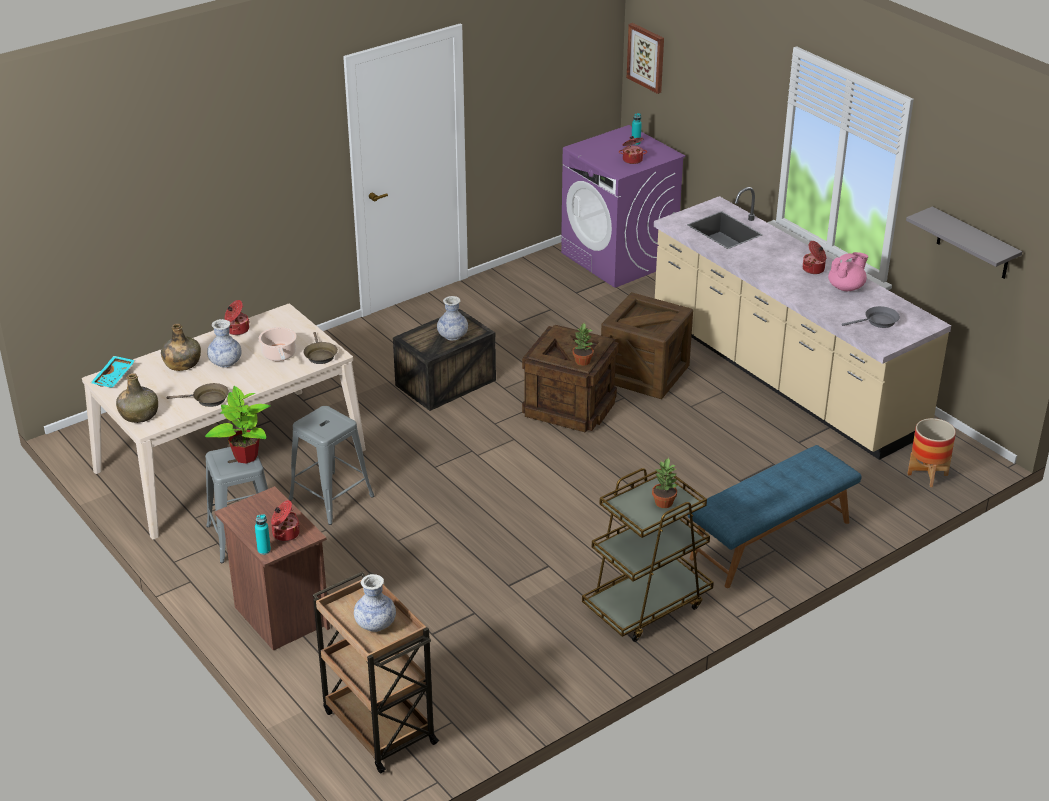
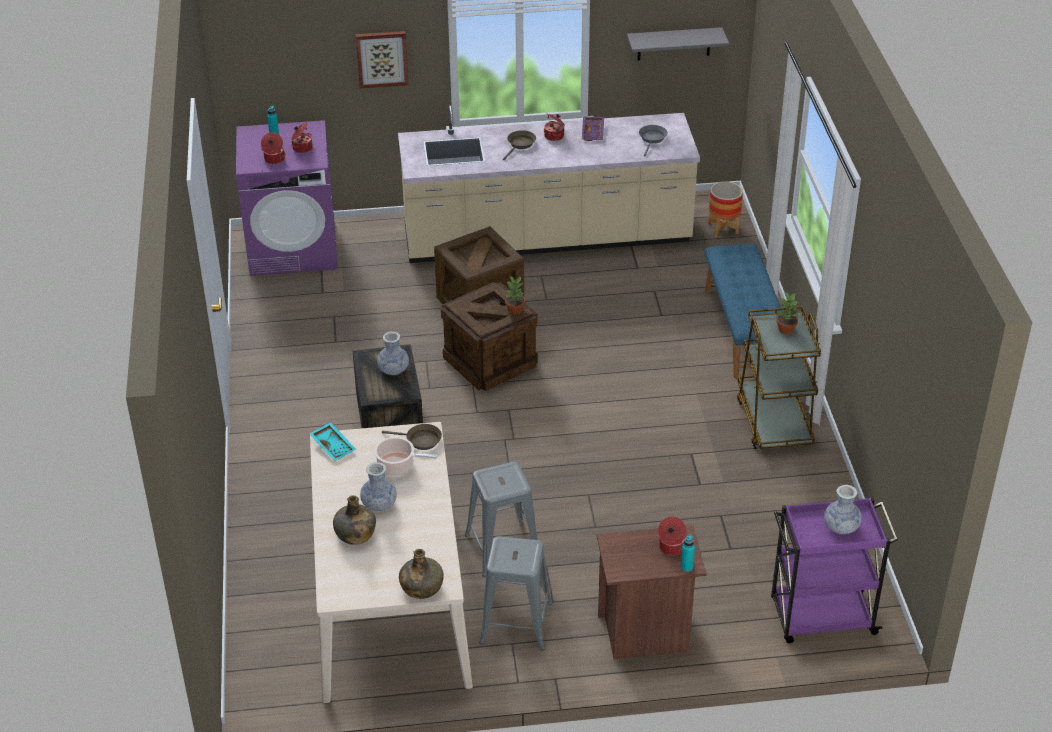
camera: 60 degrees left, 5 degrees up
(114, 377) = (338, 588): turquoise tray -> turquoise tray (333, 446)
(208, 399) = (433, 533): brown frying pan -> brown frying pan (520, 145)
(237, 329) = (326, 480): cooking pot -> cooking pot (274, 159)
(245, 456) = (515, 545): potted plant -> none
(378, 725) = (821, 617): brown cart -> purple cart
(646, 57) = (246, 53): picture -> picture (382, 58)
(846, 287) = (593, 133): pink teapot -> purple tray

